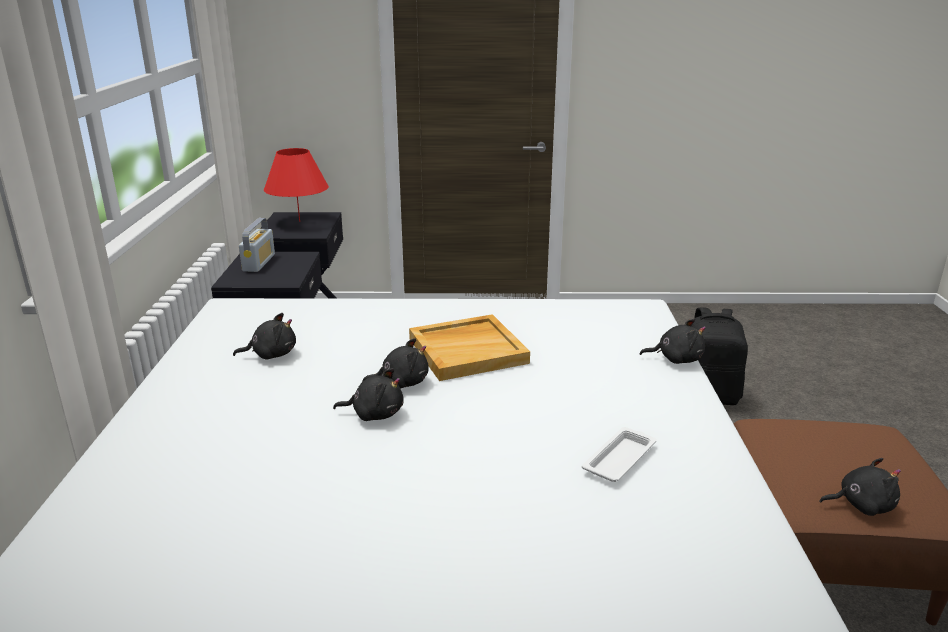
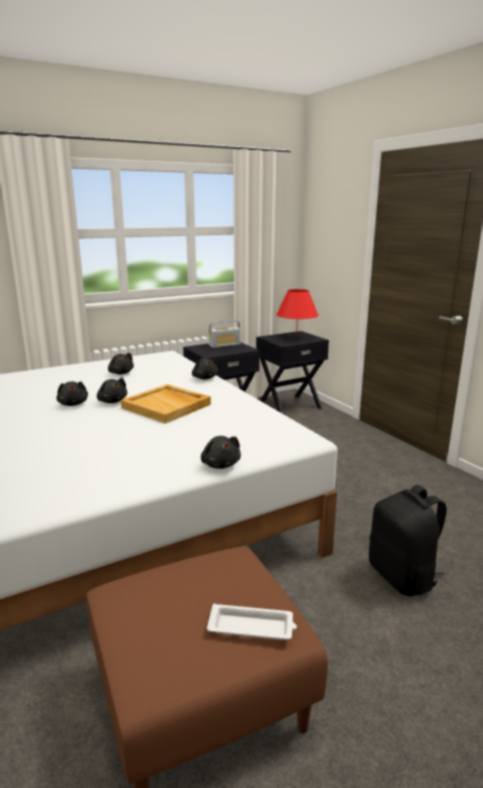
camera: 60 degrees right, 5 degrees down
(620, 459) = (55, 469): white tray -> white tray (252, 627)
(861, 505) = (134, 625): black plush toy -> black plush toy (204, 378)

